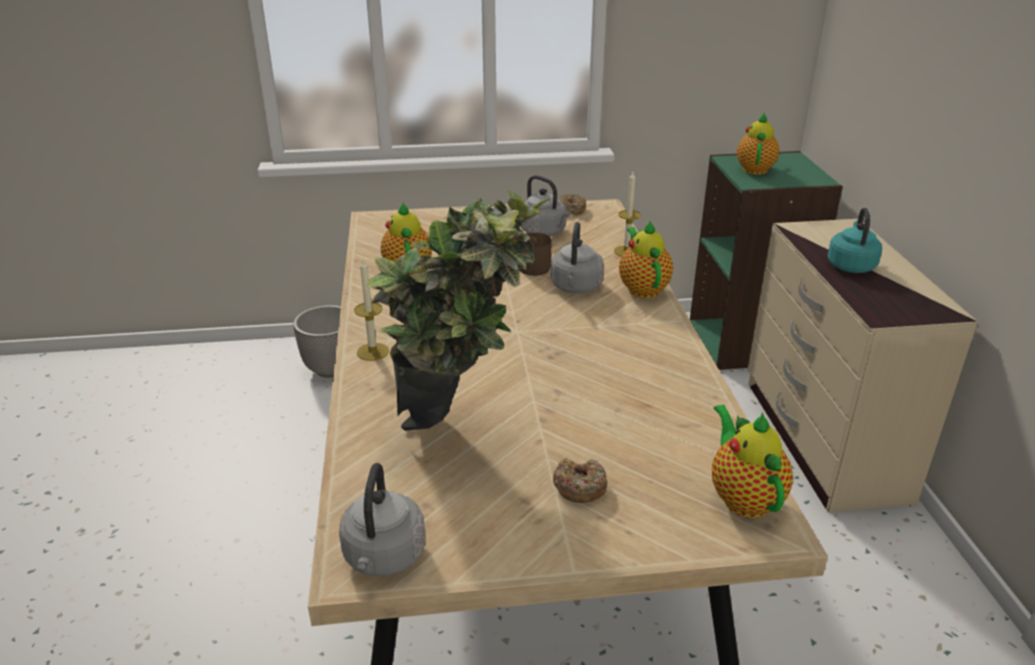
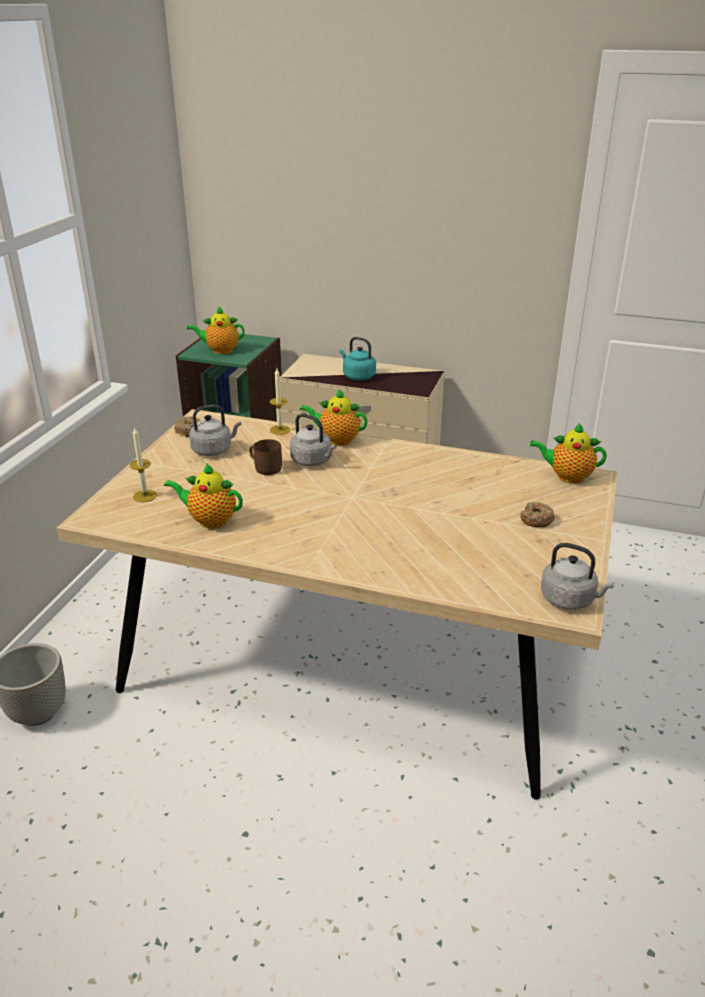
camera: 65 degrees left, 0 degrees up
(372, 351) = (331, 561): candle -> candle (145, 496)
(464, 433) = (461, 545): potted plant -> none
(755, 169) = (220, 350): teapot -> teapot turned 45 degrees counterclockwise

